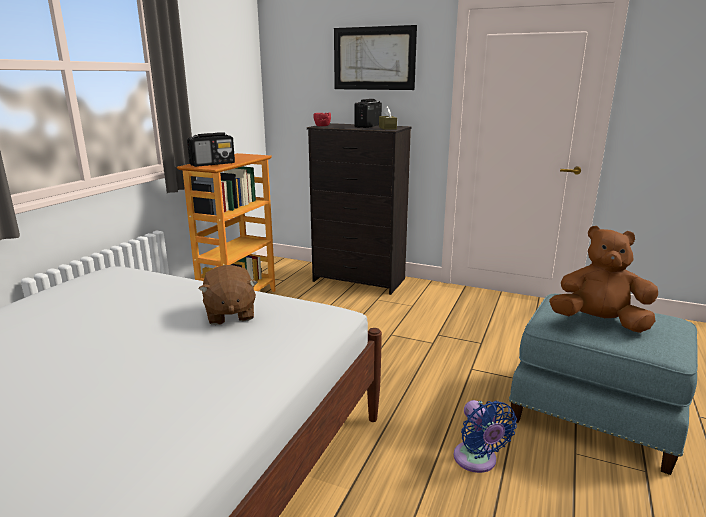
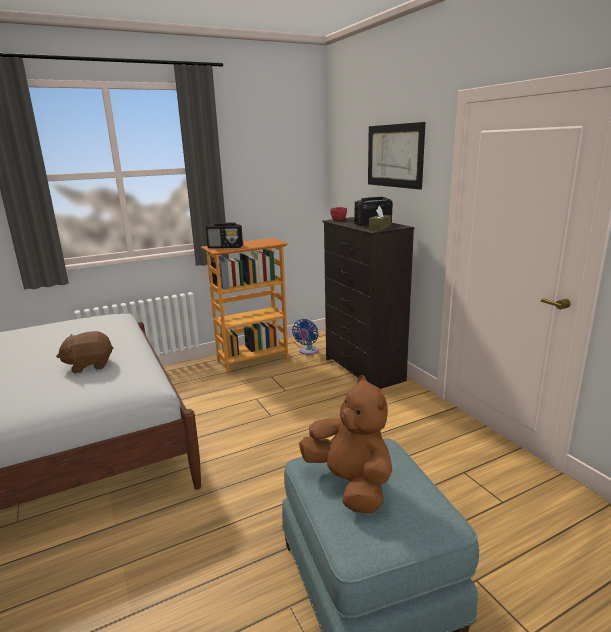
camera: 40 degrees right, 0 degrees up
(229, 314) = (89, 365): brown plush toy -> brown plush toy turned 45 degrees clockwise
(477, 461) = (210, 559): blue fan -> blue fan (308, 351)

